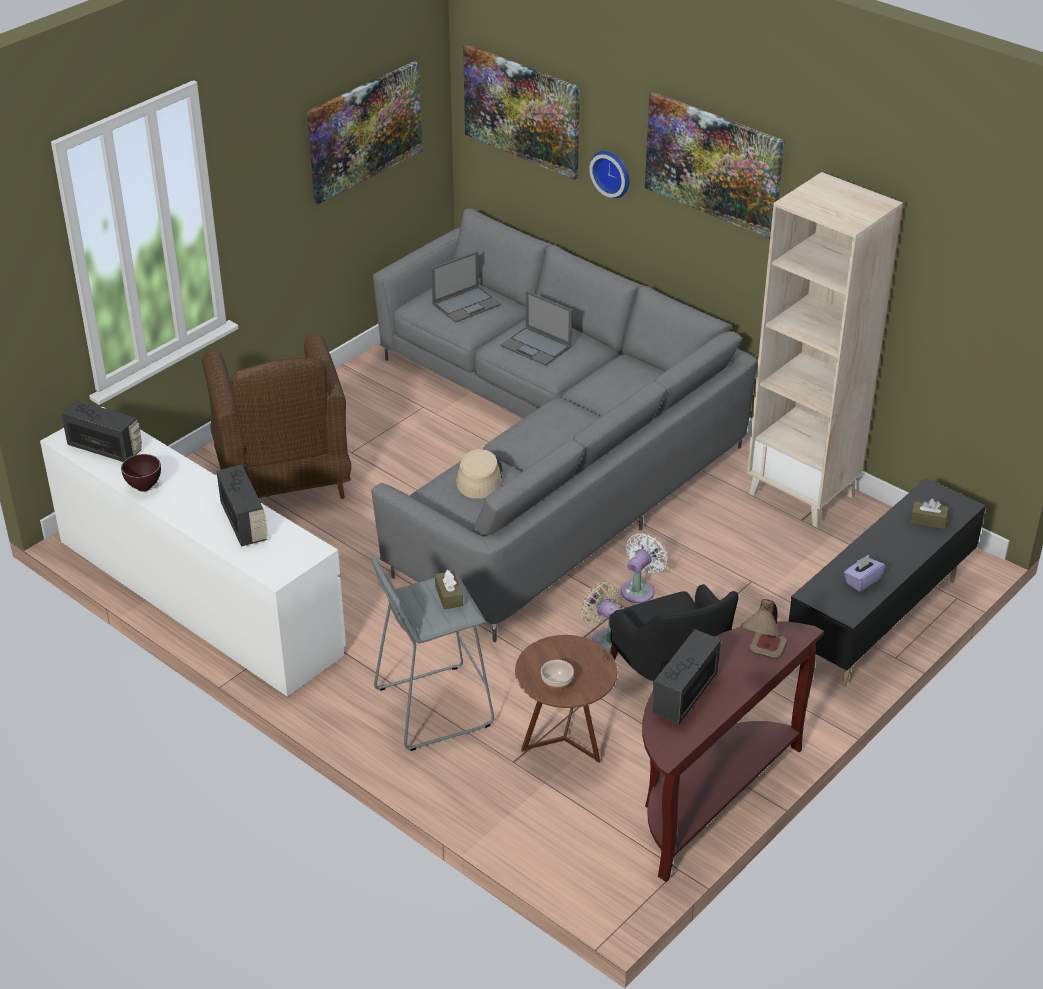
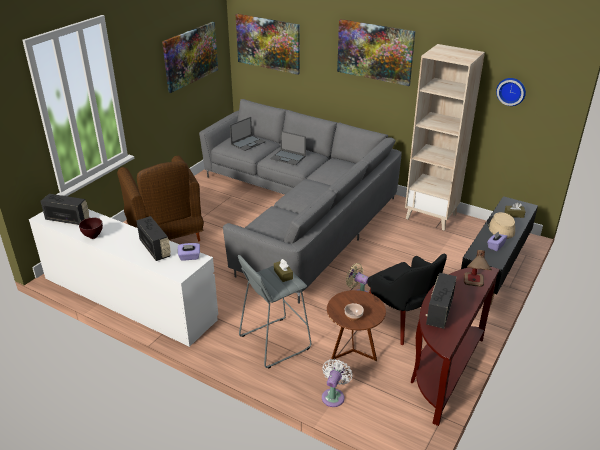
camera: 10 degrees left, 5 degrees down
(298, 545) = (189, 257): none -> purple tissue box
(479, 477) = (277, 217): beige hat -> beige hat (500, 228)
(612, 172) = (318, 67): wall clock -> wall clock (511, 91)
(639, 589) = (367, 268): white fan -> white fan (334, 396)

